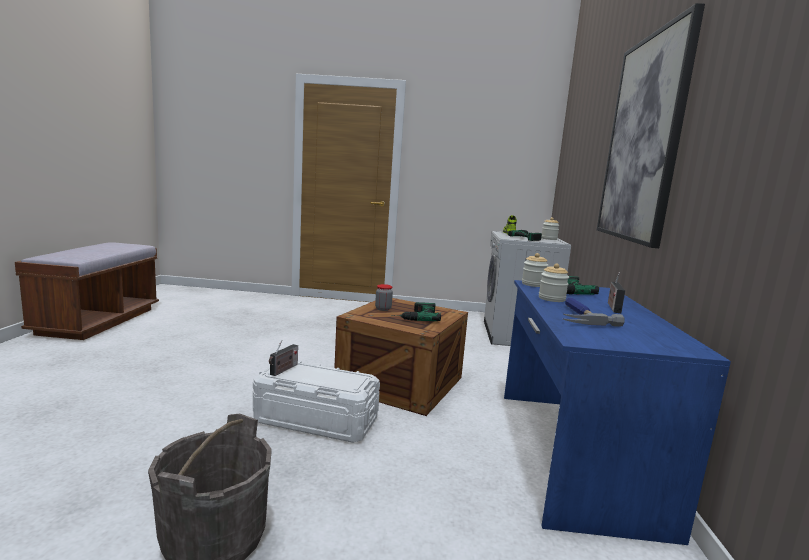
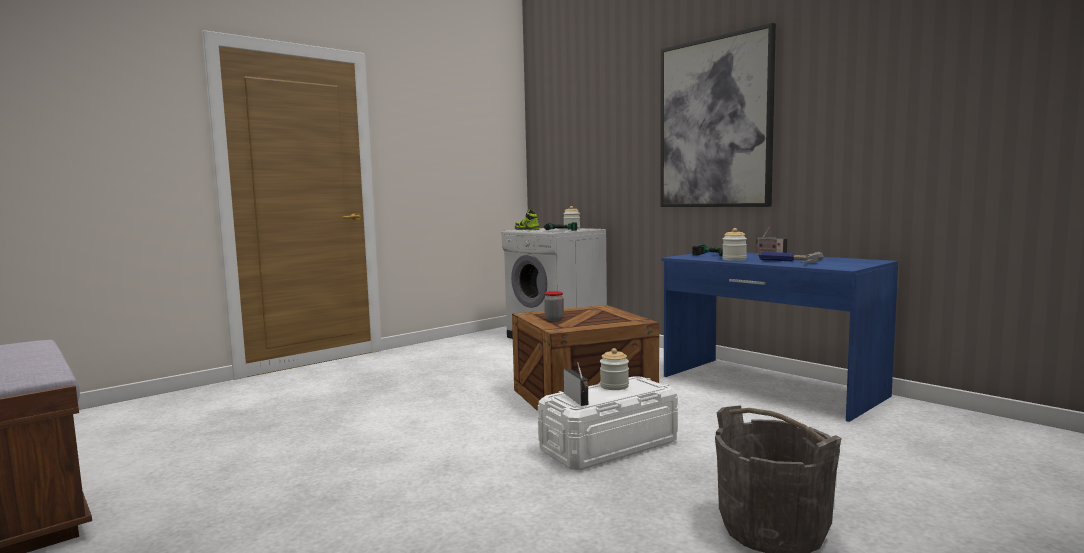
camera: 45 degrees left, 5 degrees down
(414, 316) = (593, 316): power drill -> none
(533, 284) = (684, 257): jar -> jar (614, 386)

